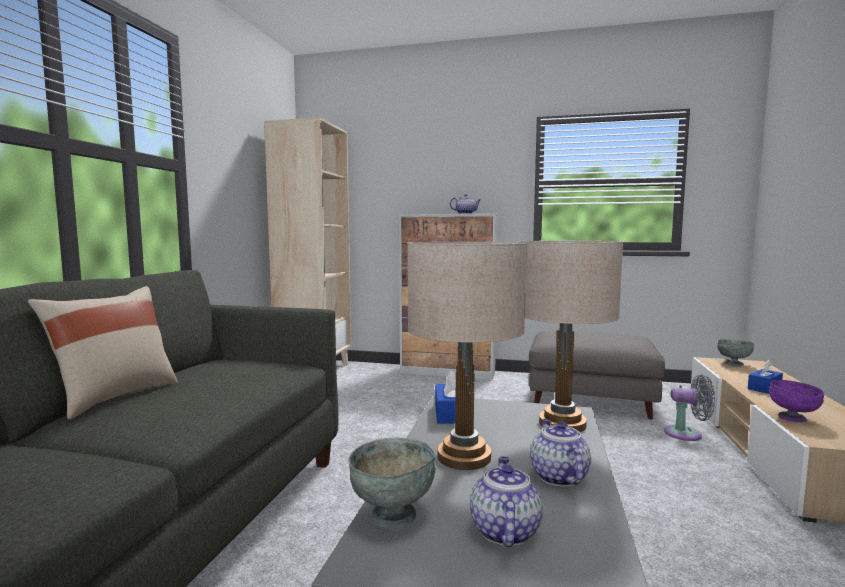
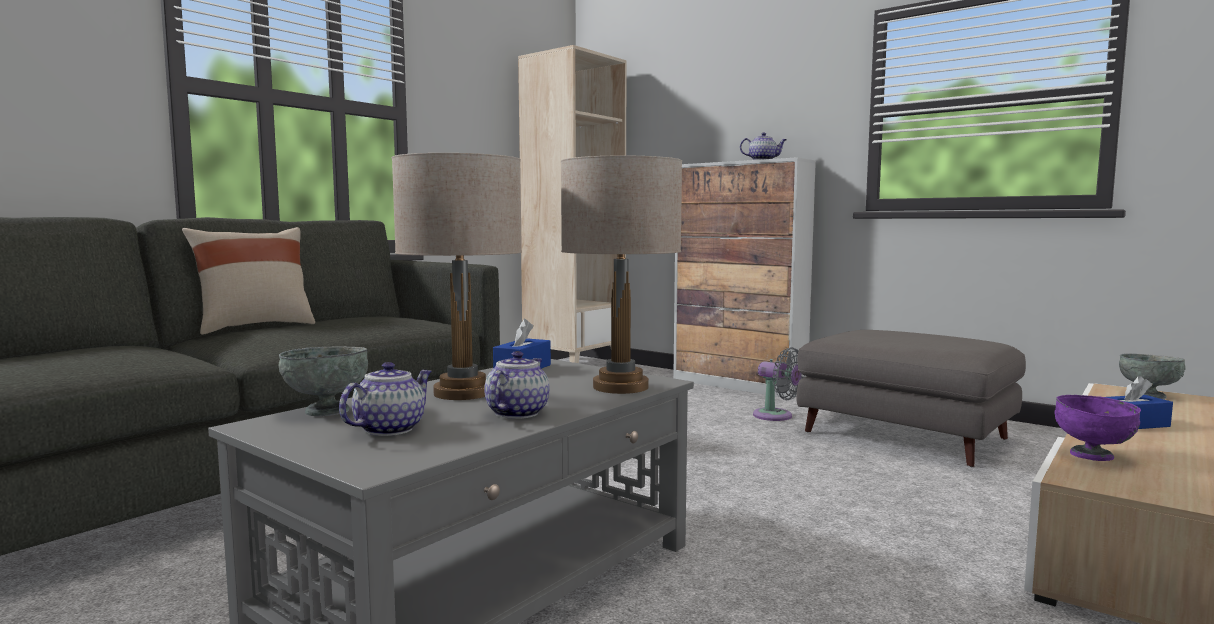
camera: 25 degrees right, 0 degrees up
(687, 434) = (1006, 490): grey fan -> grey fan (776, 416)

